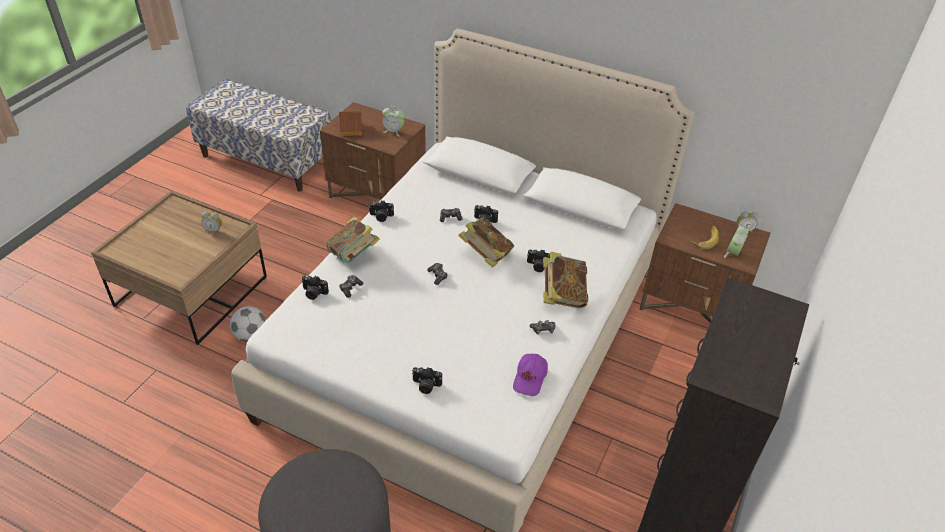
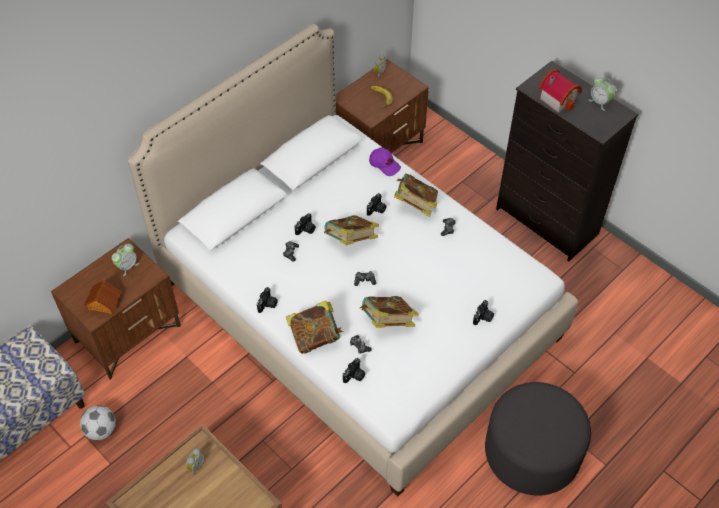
camera: 70 degrees left, 10 degrees up
(251, 336) = (290, 483): football -> football (101, 430)
(389, 304) = (387, 322): none -> book
(530, 379) = (494, 251): purple cap -> purple cap (384, 165)
(733, 253) = (401, 89): alarm clock -> alarm clock (600, 102)
(740, 321) = (558, 98): none -> toy house

